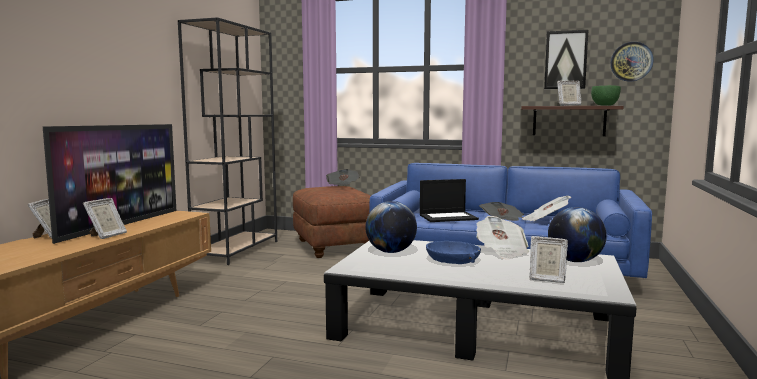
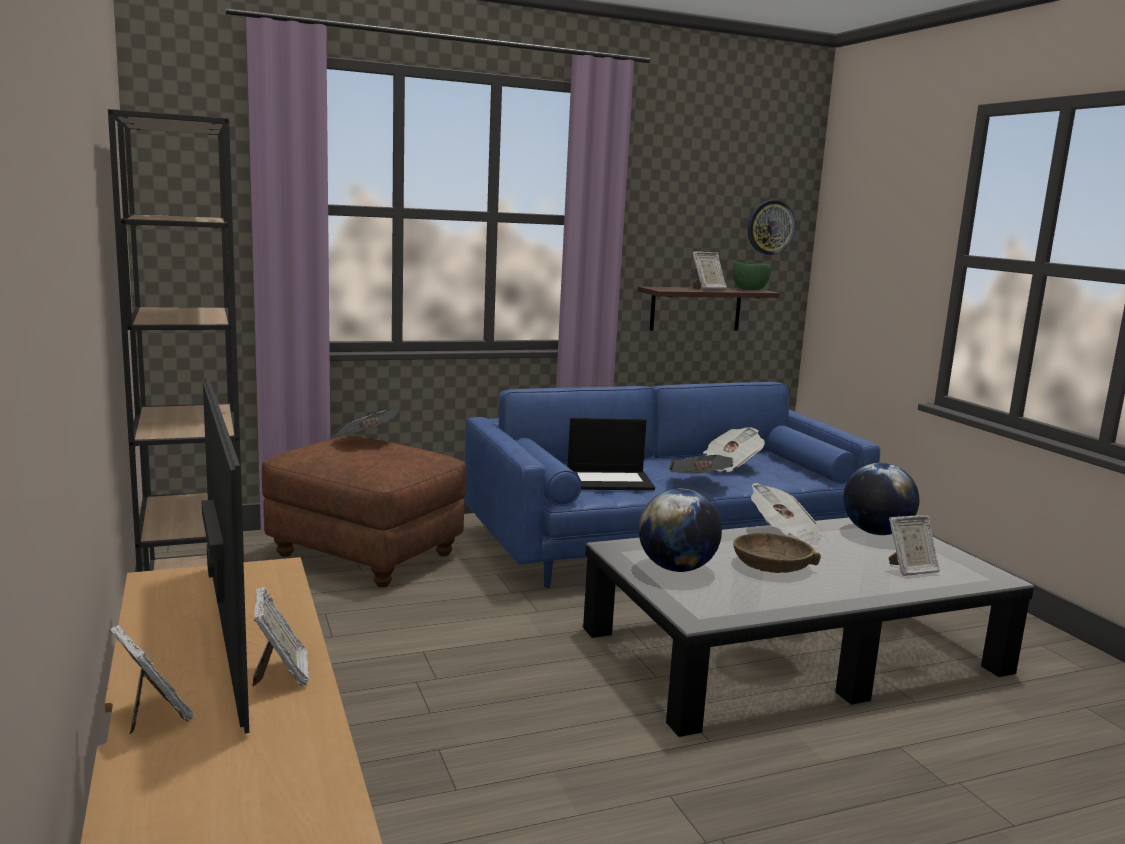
camera: 40 degrees left, 5 degrees up
(448, 217) = (610, 480): laptop -> laptop turned 45 degrees clockwise
(453, 260) = (772, 564): blue bowl -> brown bowl
(565, 60) = (695, 219): picture -> none

